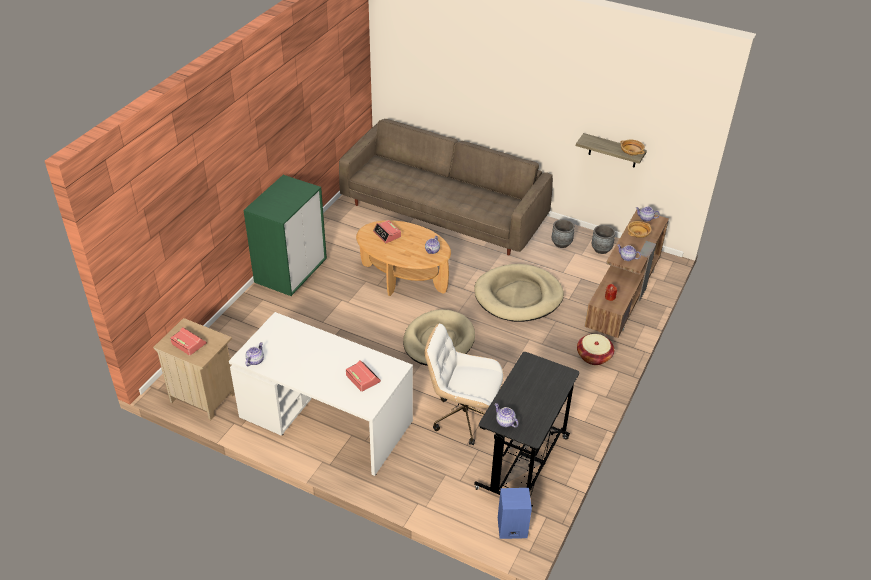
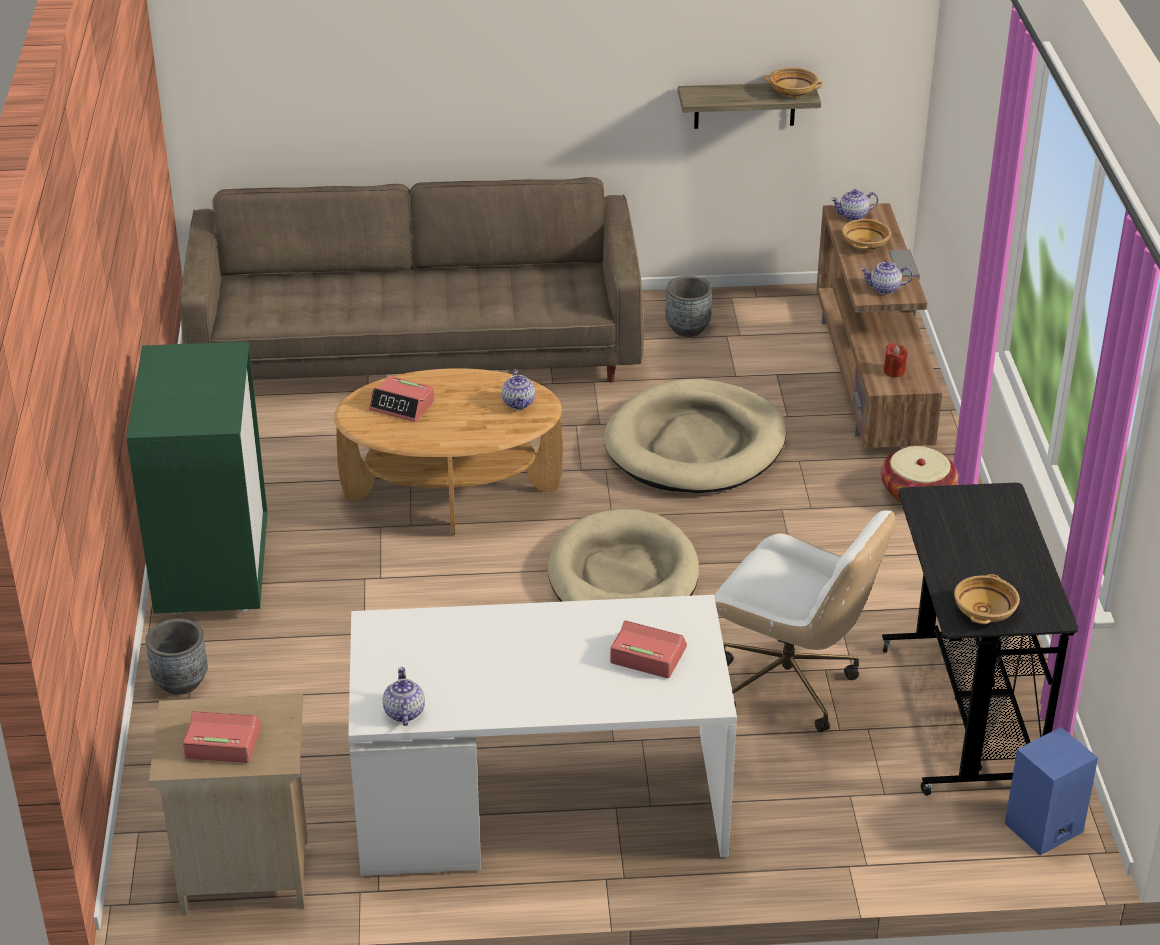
camera: 30 degrees left, 5 degrees down
(462, 418) = (790, 689): white office chair -> white office chair turned 135 degrees counterclockwise
(505, 422) = (984, 612): teapot -> beige bowl
(601, 249) = (766, 314): grey planter -> grey planter (181, 681)

